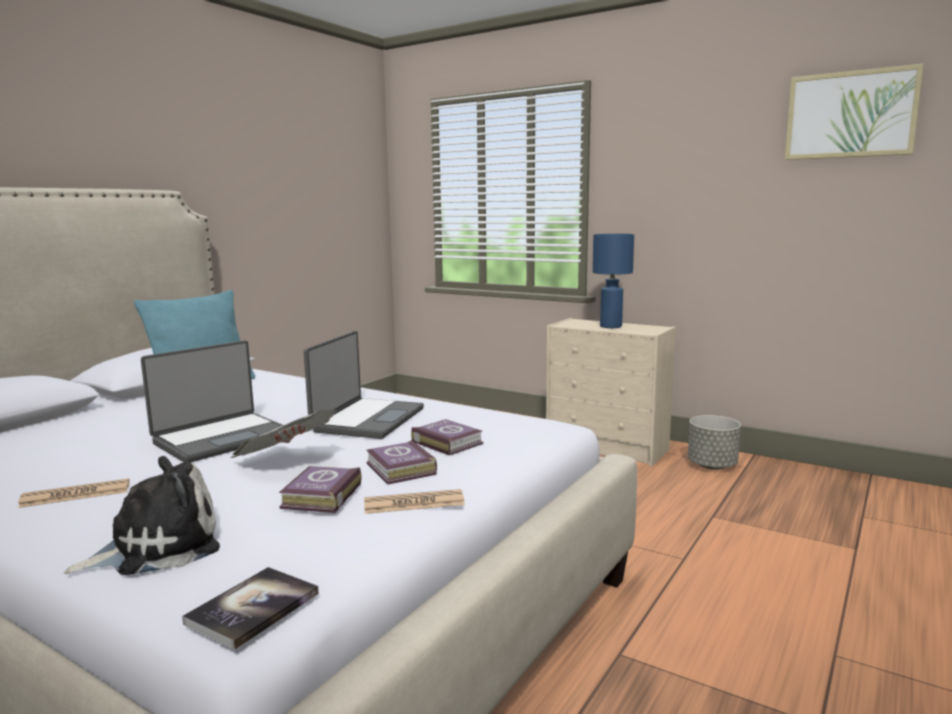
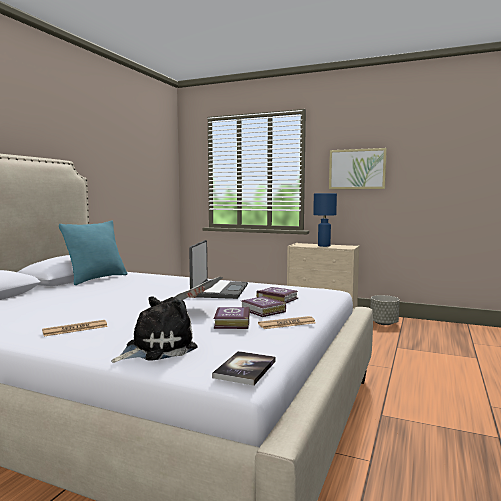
camera: 10 degrees left, 5 degrees down
(221, 438) = (139, 301): laptop -> none
(850, 115) = (448, 131): picture -> picture (357, 169)

